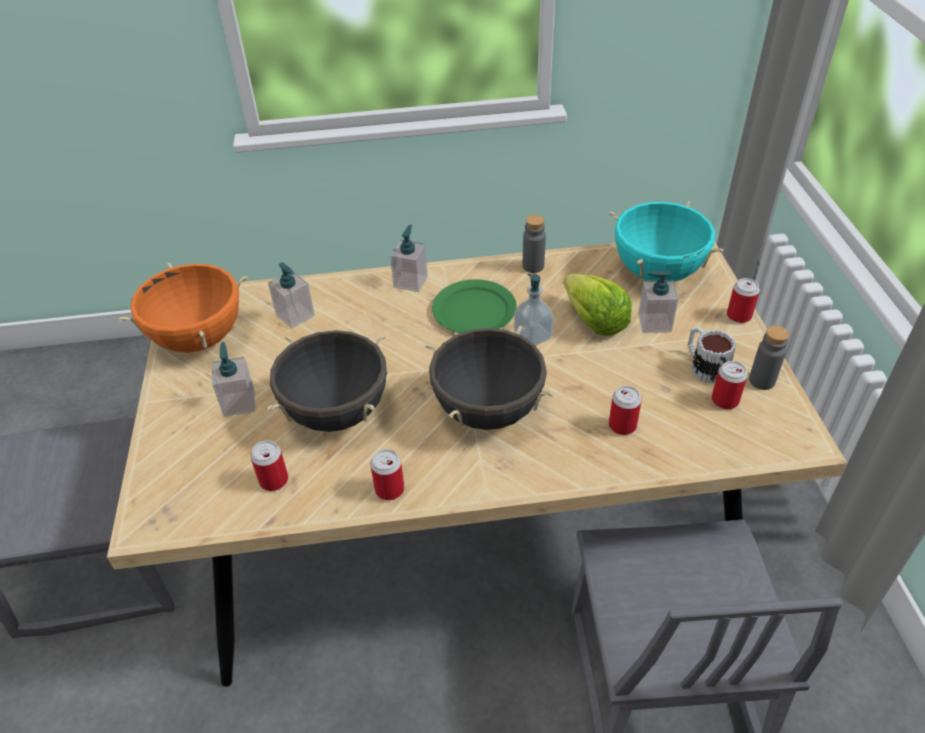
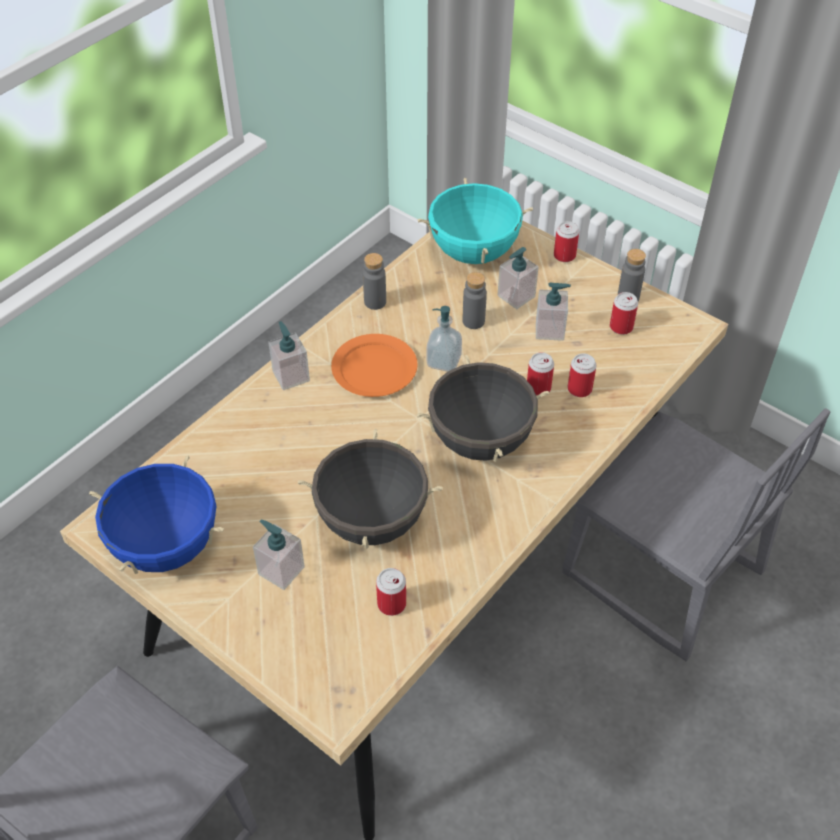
camera: 45 degrees left, 5 degrees up
(198, 339) = (166, 547): orange cooking pot -> blue cooking pot
(295, 315) = (228, 469): soap dispenser -> soap dispenser (550, 330)
(389, 489) = (483, 545): can -> can (538, 388)
(474, 310) = (373, 368): green plate -> orange plate
(594, 321) = (473, 321): lettuce -> grey bottle
(703, 366) = (582, 309): mug -> none

